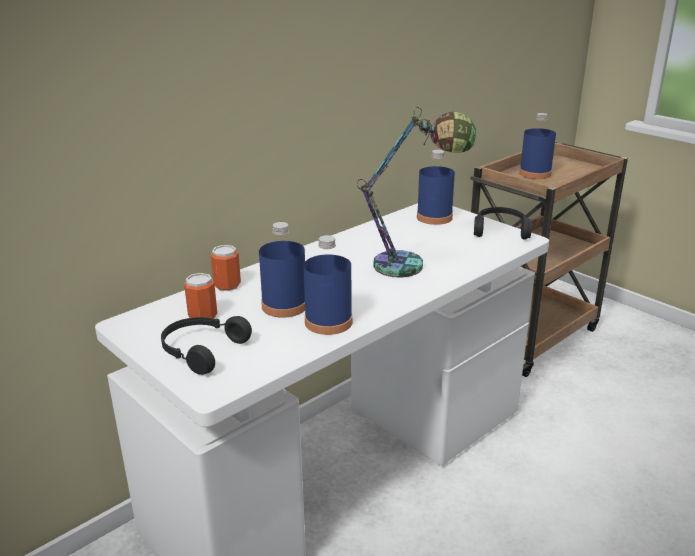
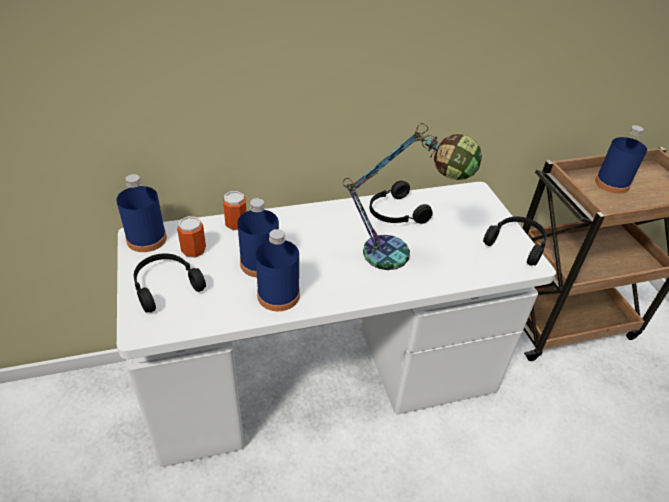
camera: 25 degrees right, 15 degrees up
(376, 238) = (395, 213): none -> black headphones
(434, 217) = (467, 206): blue bottle -> blue bottle (146, 239)

